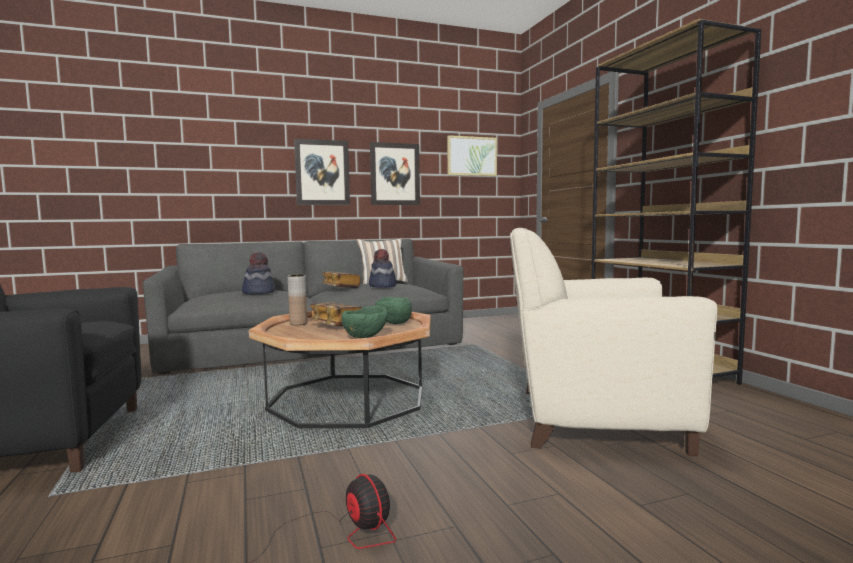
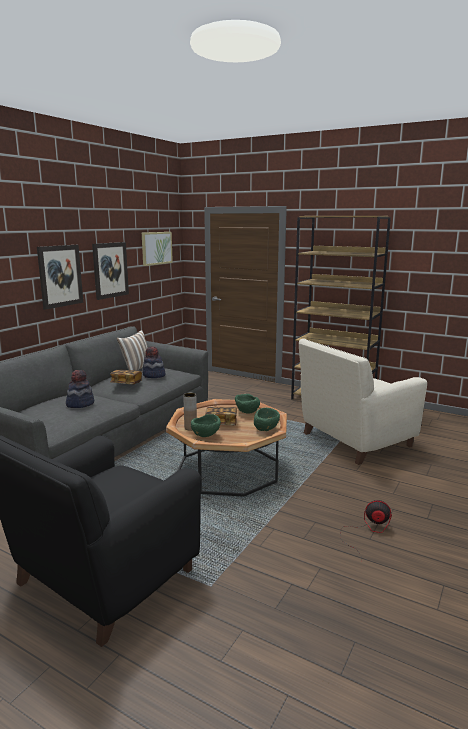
camera: 40 degrees left, 10 degrees up
(288, 331) = (205, 436): none -> green bowl

